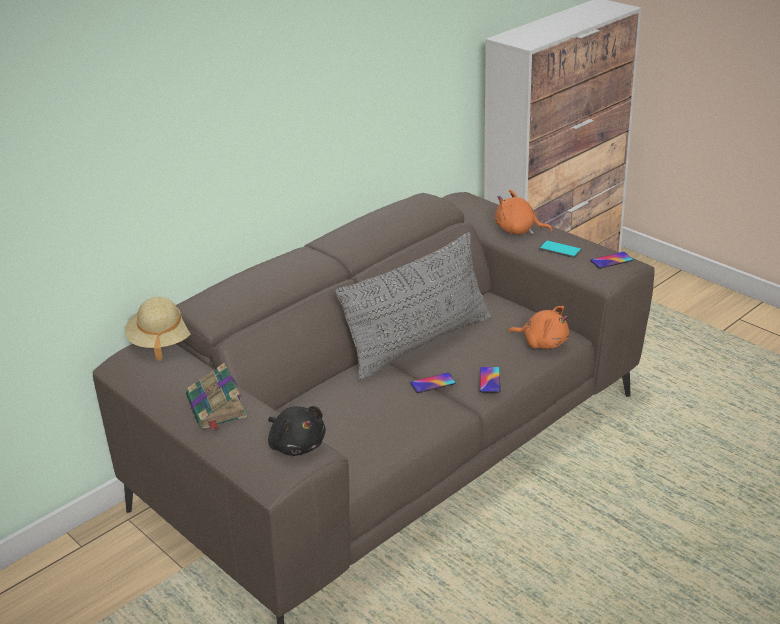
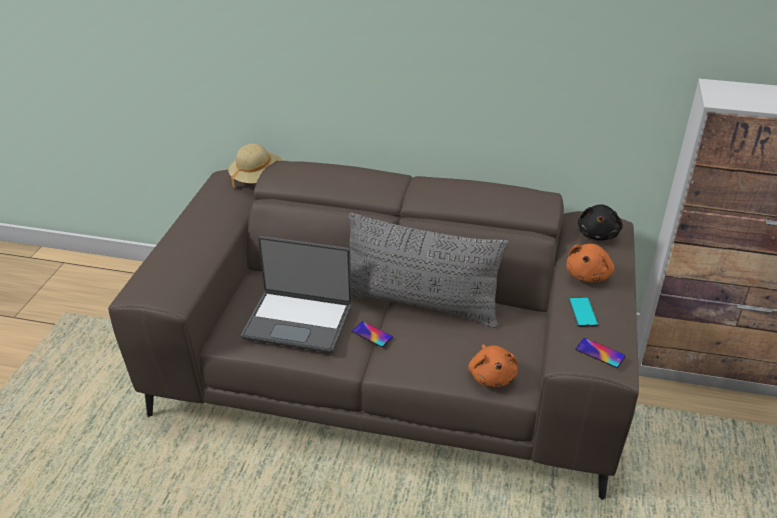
camera: 55 degrees right, 5 degrees up
(217, 408) = (194, 234): book -> none
(296, 445) = (174, 286): black plush toy -> black plush toy (598, 234)
(373, 417) = (299, 321): none -> laptop
(489, 380) = (403, 365): phone -> none
(518, 230) = (588, 275): orange plush toy -> orange plush toy turned 135 degrees counterclockwise

